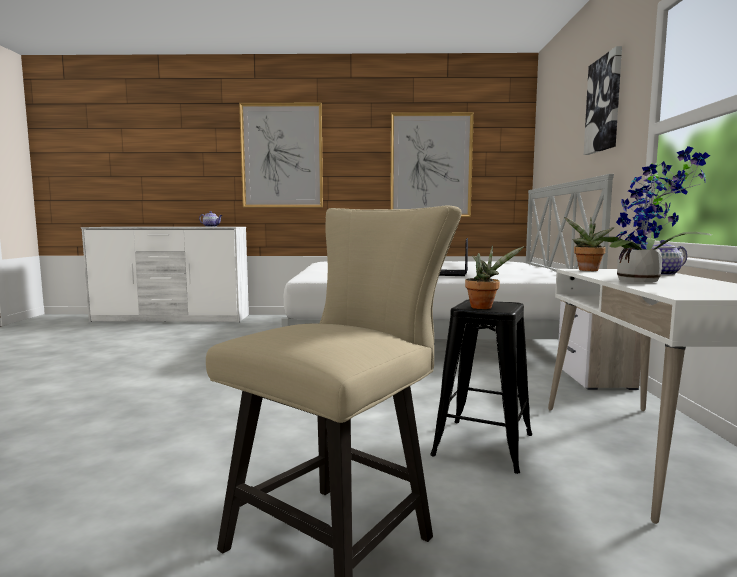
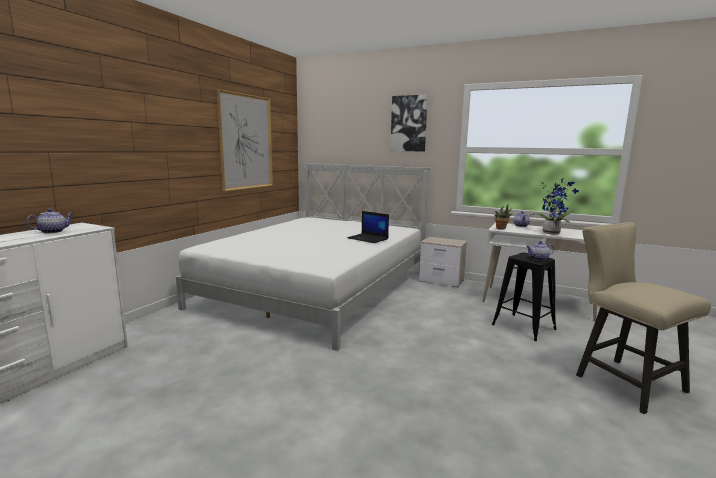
camera: 65 degrees left, 5 degrees up
(282, 156) = (115, 126): picture -> none
(484, 307) = (538, 259): potted plant -> teapot

